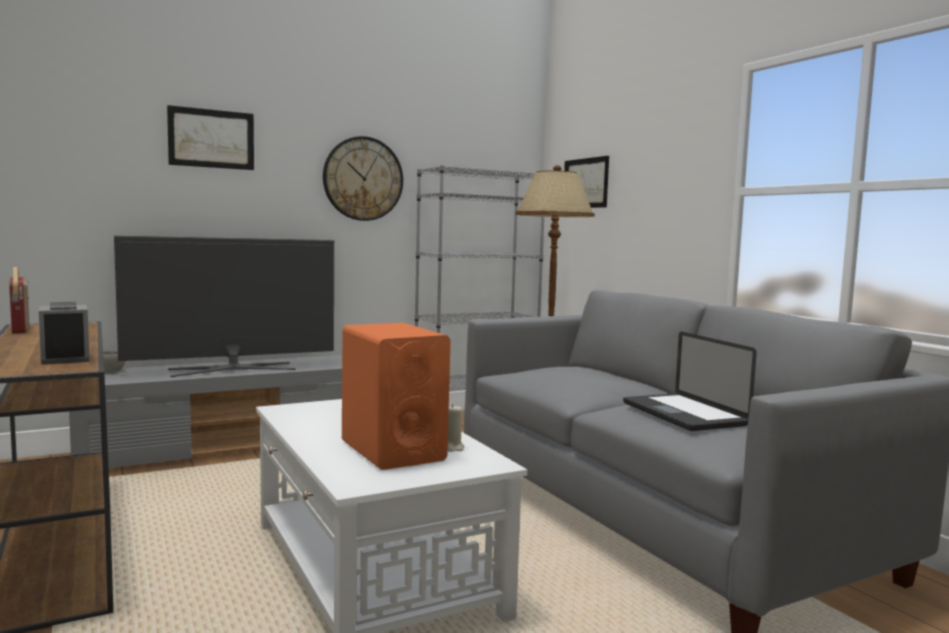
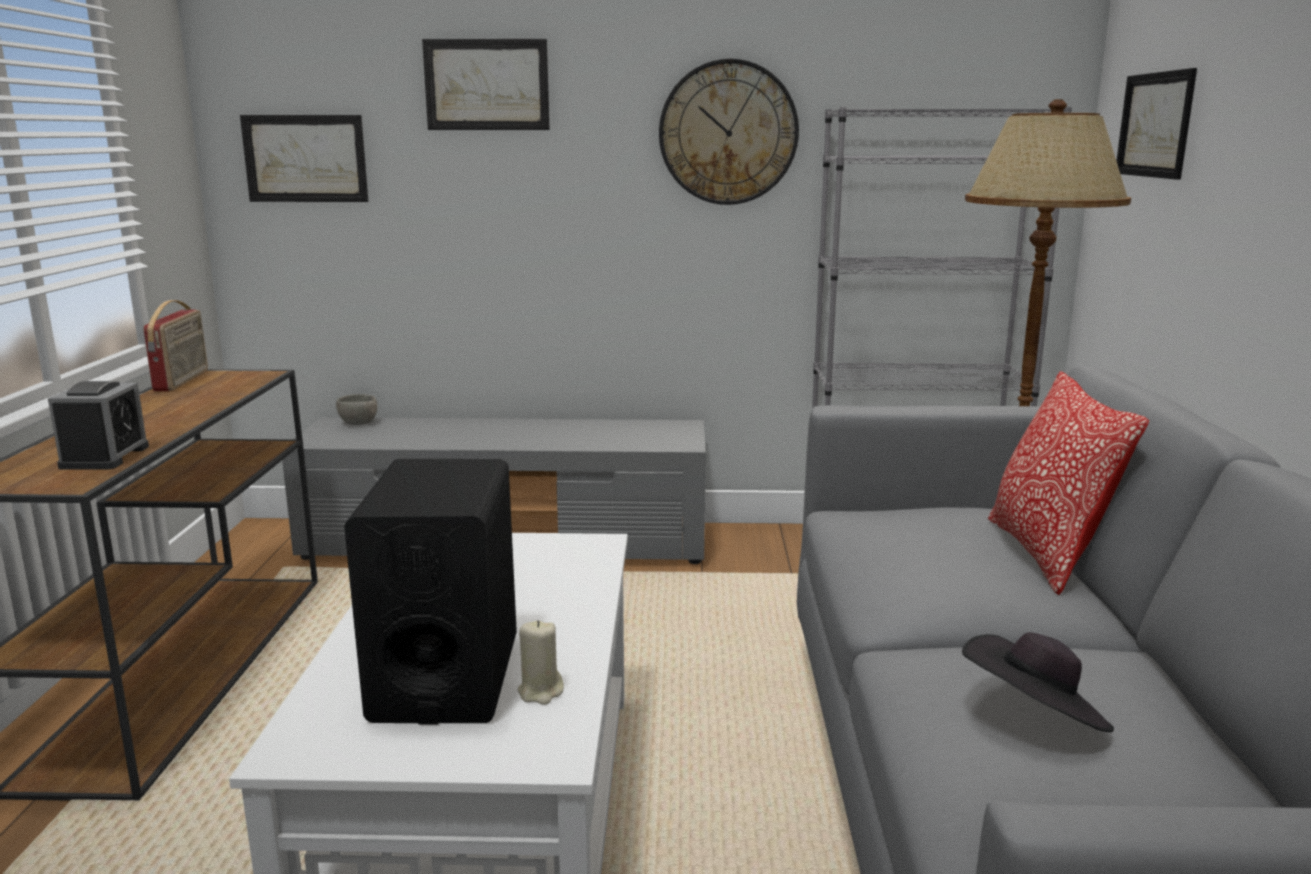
camera: 30 degrees right, 10 degrees up
(69, 178) = (305, 158): none -> picture
(233, 369) = (503, 436): television -> none
(392, 450) = (446, 677): orange speaker -> black speaker
(614, 374) = (1047, 554): none -> pillow
(683, 414) = (1034, 717): laptop -> black hat

